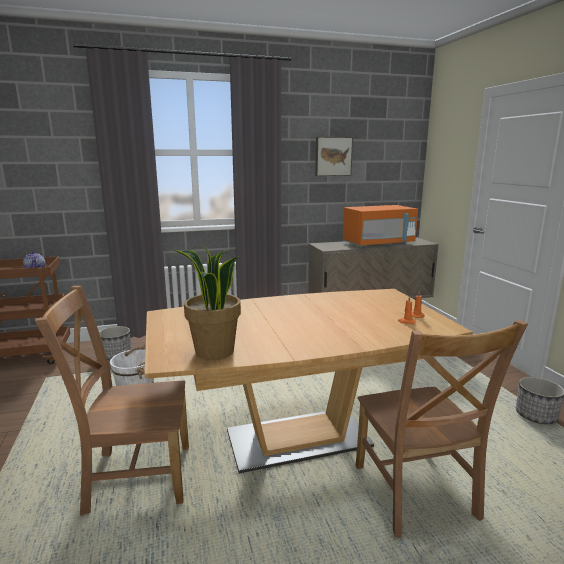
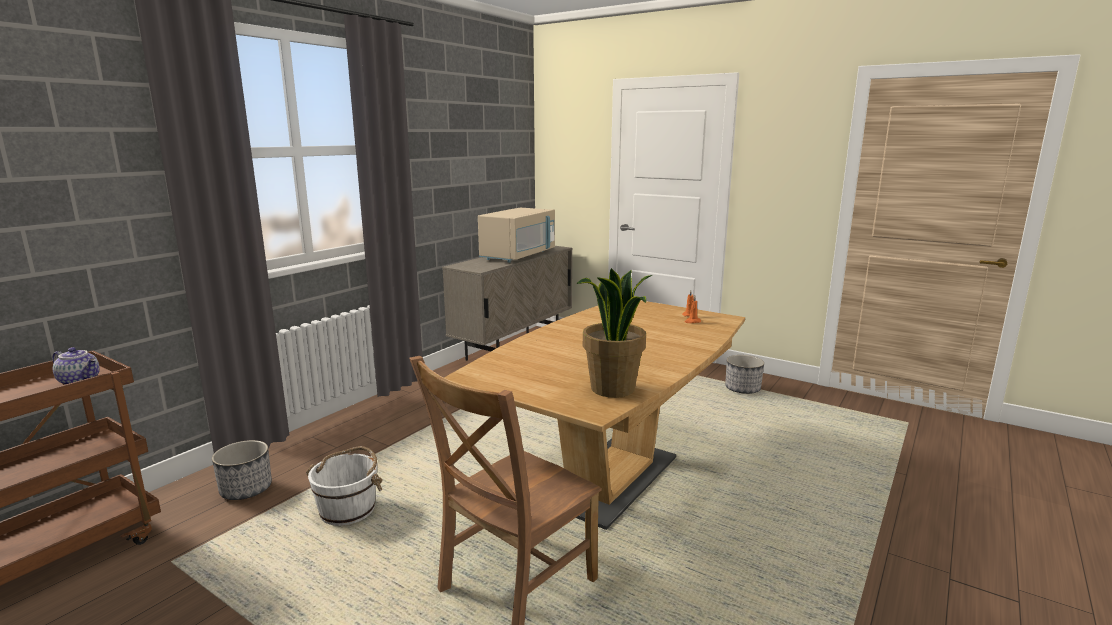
camera: 40 degrees left, 0 degrees up
(333, 156) = (455, 151): picture -> none
(378, 244) = (518, 256): orange microwave -> beige microwave
(416, 495) = (747, 476): brown chair -> none

